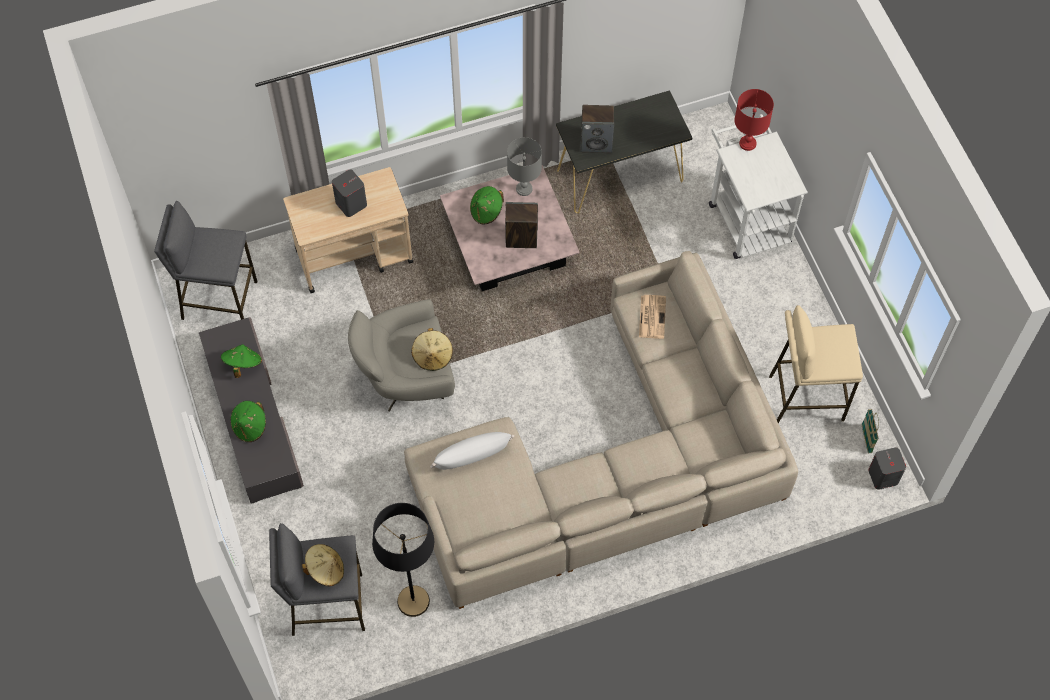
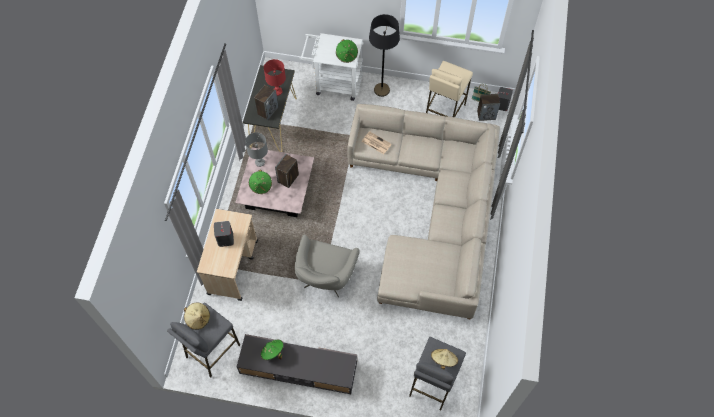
camera: 60 degrees left, 0 degrees up
(250, 427) = (314, 367): green hat -> green hat (347, 55)
(413, 601) = (454, 339): black floor lamp -> black floor lamp (381, 90)
(433, 356) = (335, 251): beige hat -> beige hat (198, 318)
(471, 456) = (403, 263): white pillow -> none
(747, 144) = (319, 47): red table lamp -> red table lamp (277, 91)
(846, 462) = (486, 115): none -> speaker

